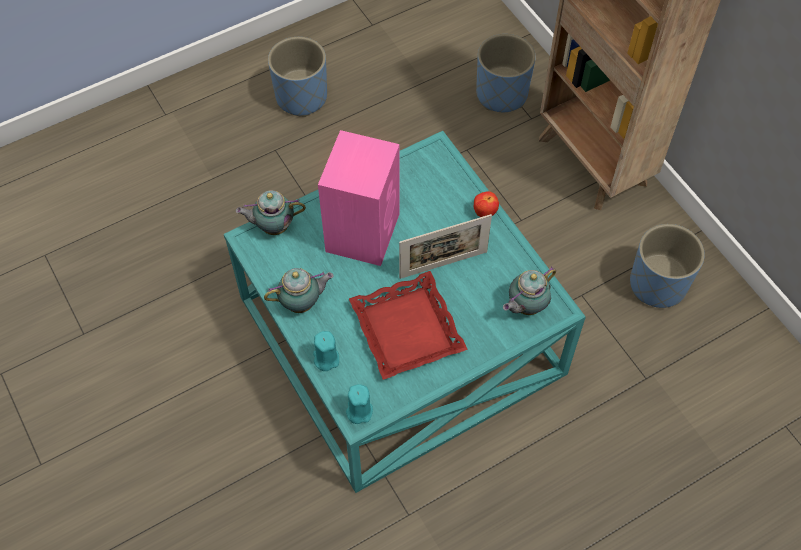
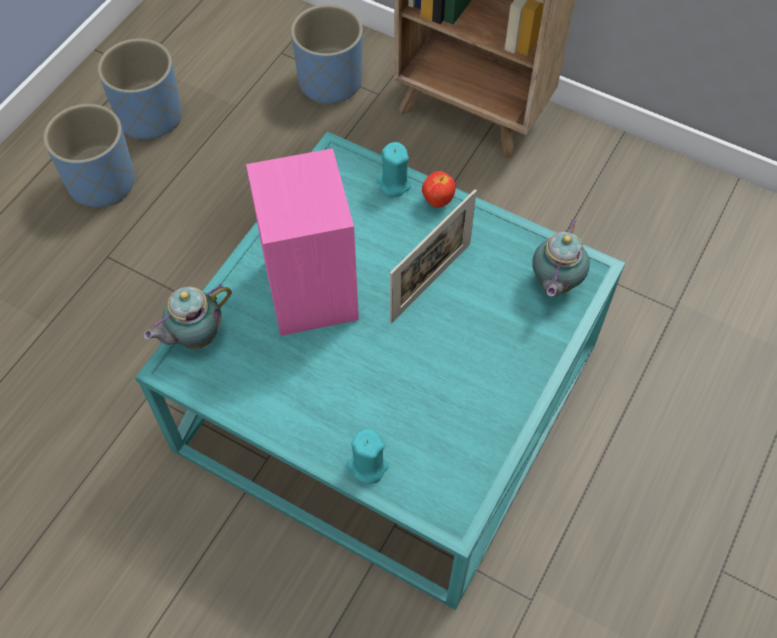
camera: 30 degrees left, 0 degrees up
(302, 303) = (293, 412): teapot -> none
(359, 411) = (450, 509): turquoise candle -> turquoise candle (394, 184)
(408, 329) = (441, 378): red tray -> none
(658, 284) = (620, 206): blue planter -> blue planter (150, 117)

